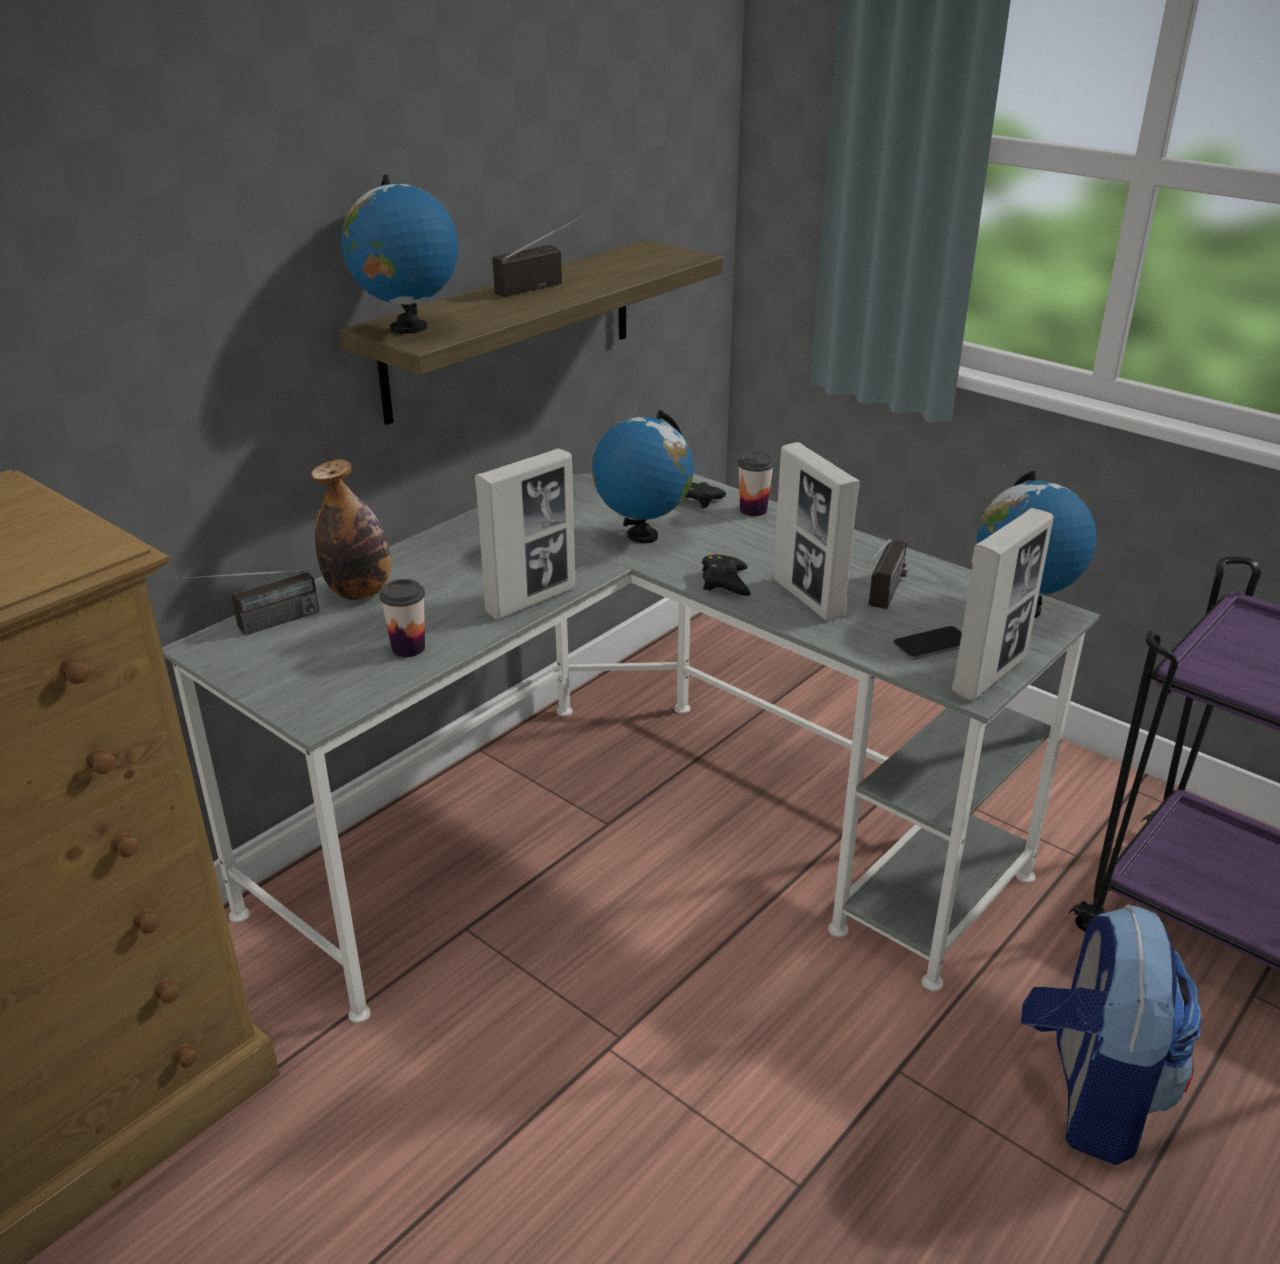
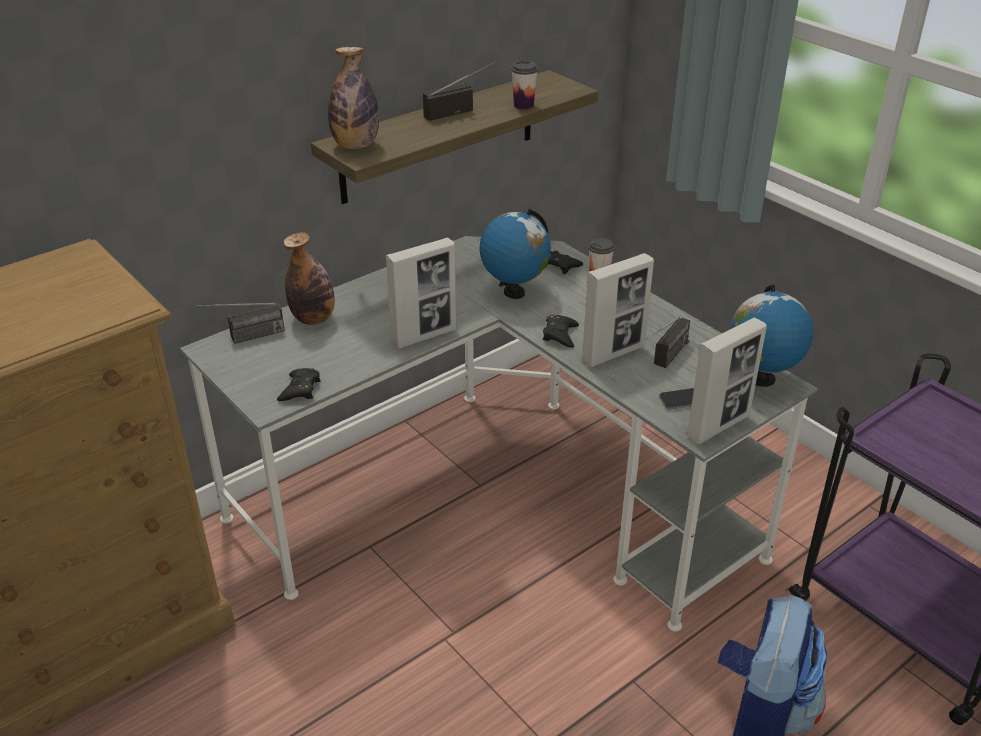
camera: 10 degrees right, 5 degrees up
(362, 686) = (300, 389): none -> black game controller
(408, 328) = (355, 145): globe -> bottle
(408, 648) = (335, 364): cup -> cup (523, 105)
(808, 598) = (613, 354): picture frame -> picture frame turned 105 degrees counterclockwise

